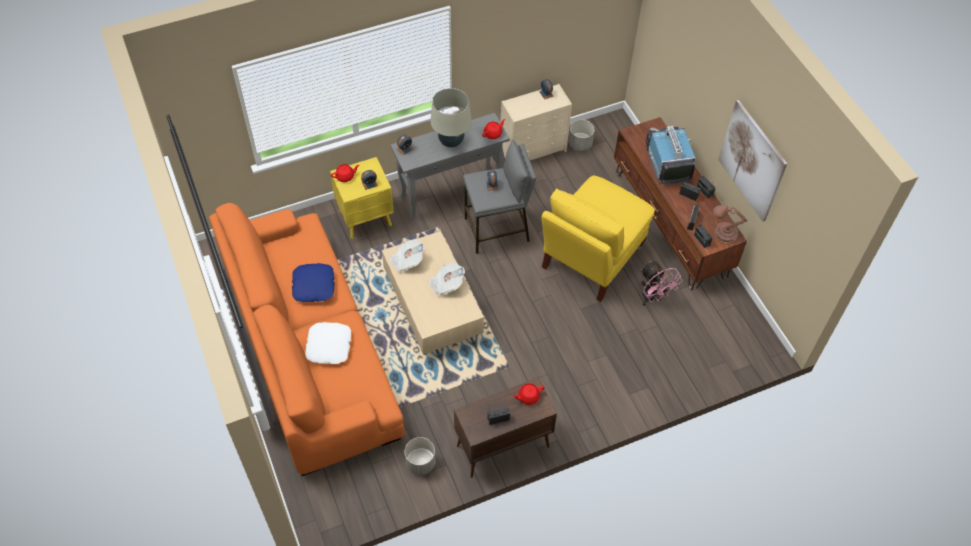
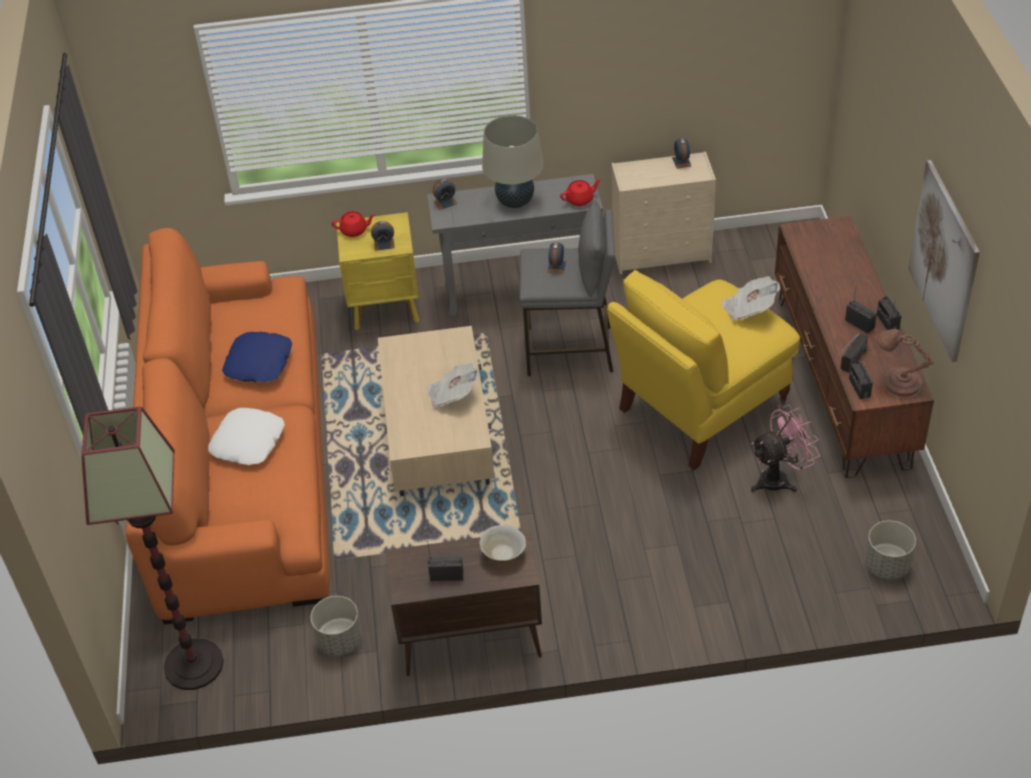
camera: 20 degrees right, 10 degrees down
(332, 499) = (193, 664): none -> floor lamp
(407, 260) = (408, 356): newspaper -> newspaper (749, 309)
(528, 397) = (503, 554): red teapot -> beige bowl
(580, 144) = (736, 256): grey planter -> grey planter (886, 566)
(653, 298) = (779, 478): pink fan -> pink fan turned 105 degrees counterclockwise
(667, 163) = (840, 277): television -> none

